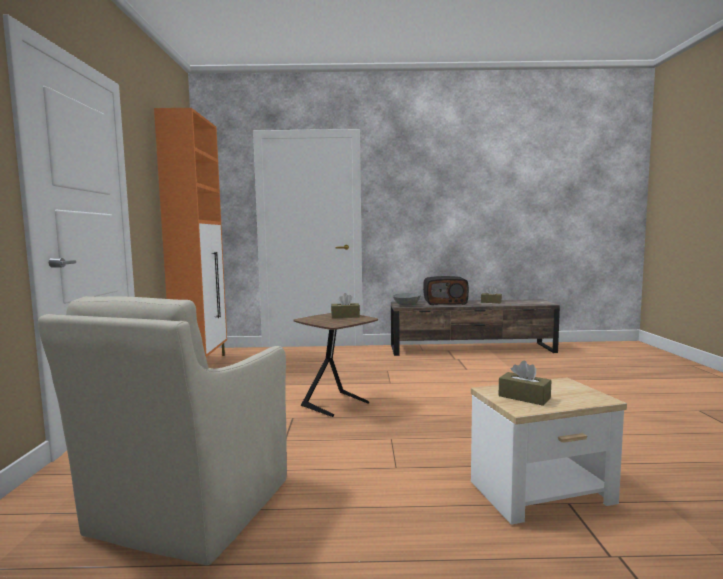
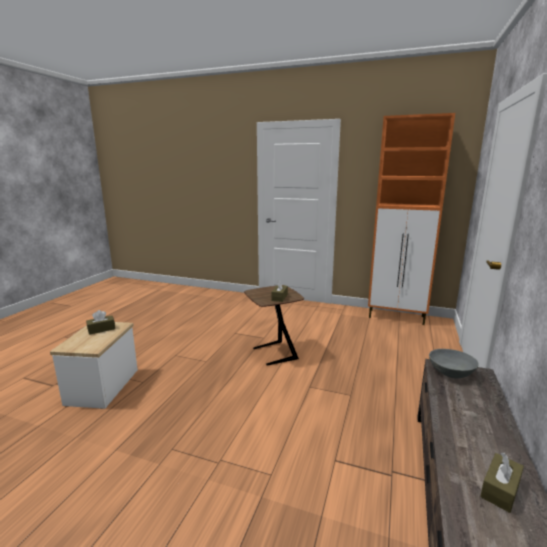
camera: 110 degrees right, 10 degrees up
(188, 510) = (196, 314): beige armchair -> none
(445, 302) = (482, 417): radio -> none

